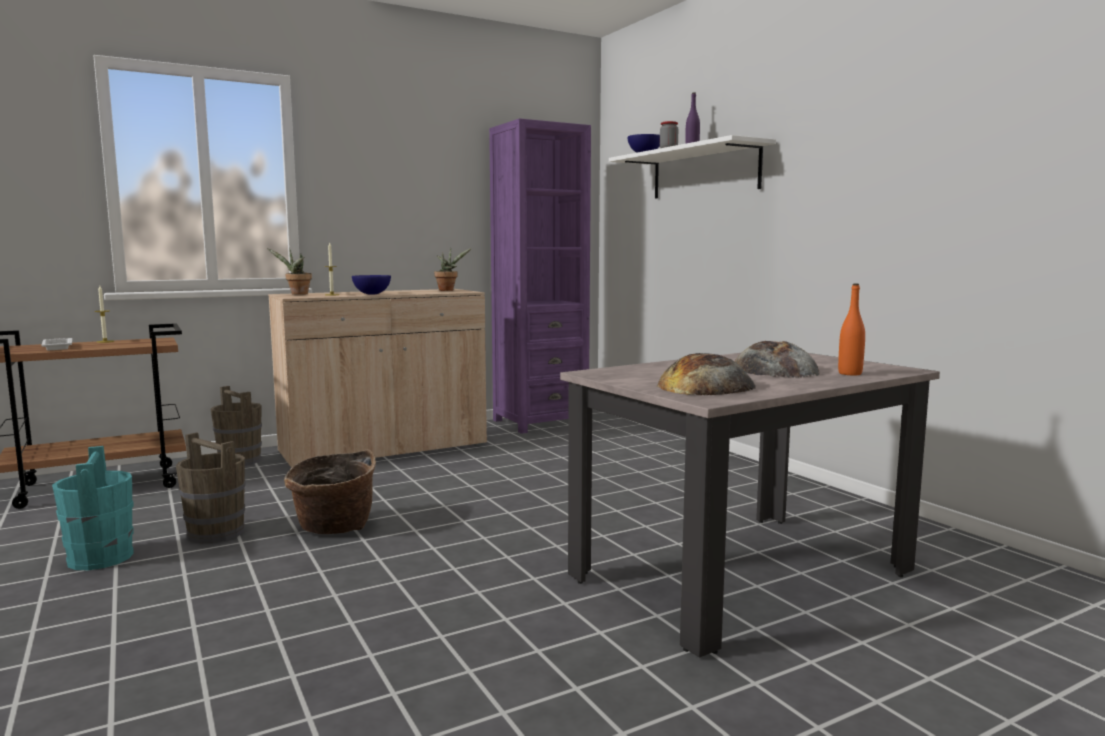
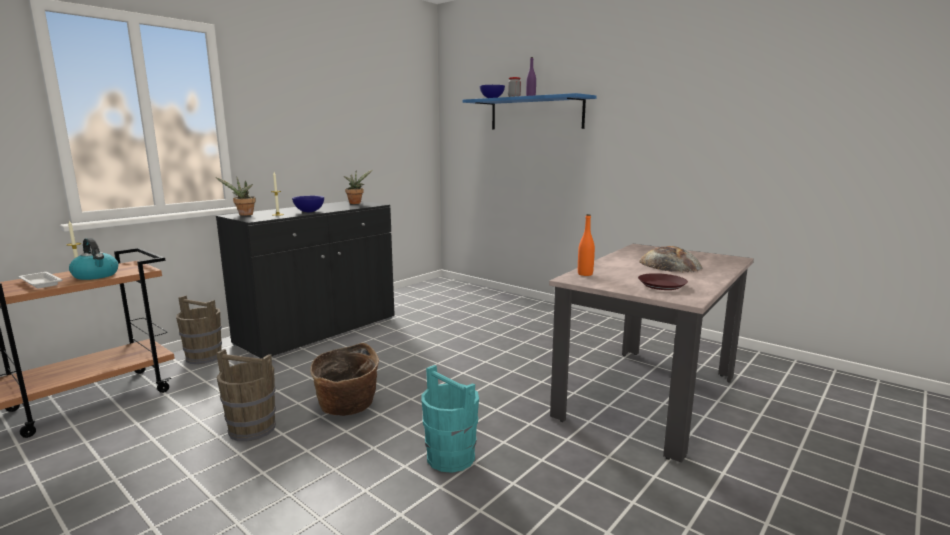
camera: 20 degrees left, 5 degrees up
(101, 558) = (168, 472): turquoise bucket -> turquoise bucket (450, 457)
(112, 345) = (96, 275): none -> kettle
(384, 449) = (319, 331): beige cabinet -> black cabinet
(540, 422) = (414, 293): purple bookcase -> none
(704, 172) = (536, 113): white shelf -> blue shelf
(706, 385) = (662, 285): bread -> brown plate
(850, 373) = (716, 265): orange bottle -> orange bottle (585, 274)

